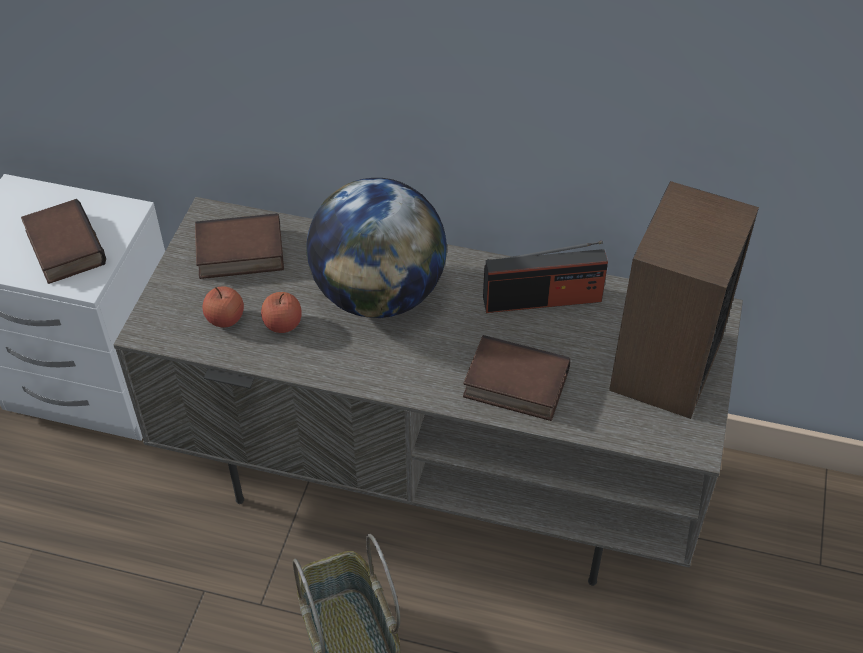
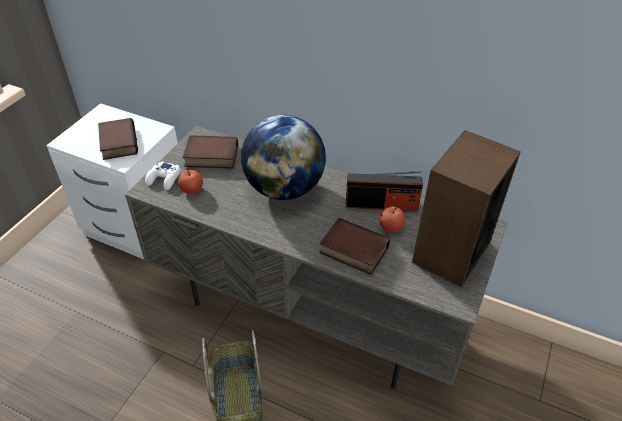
camera: 10 degrees right, 5 degrees down
(172, 306) = (164, 179): none -> white game controller
(283, 324) = (224, 197): apple -> apple (391, 227)

